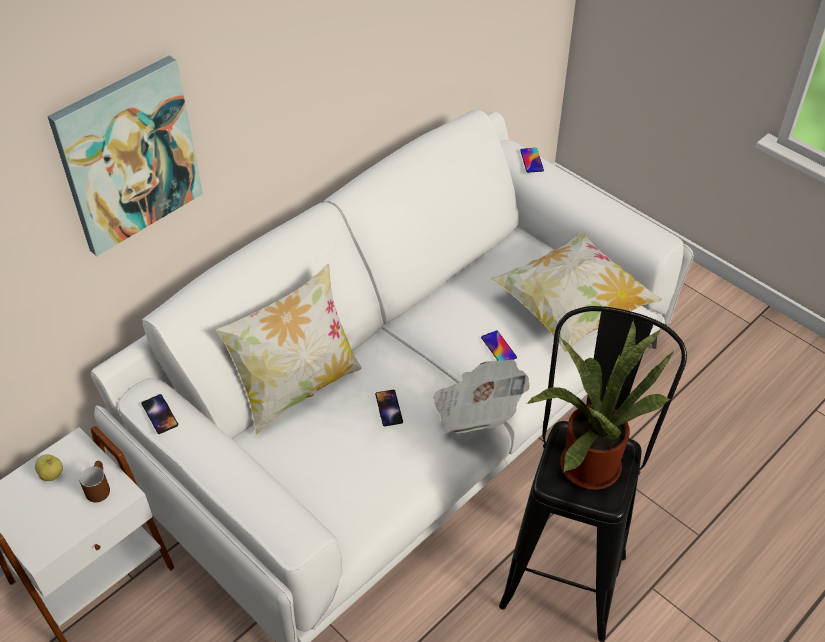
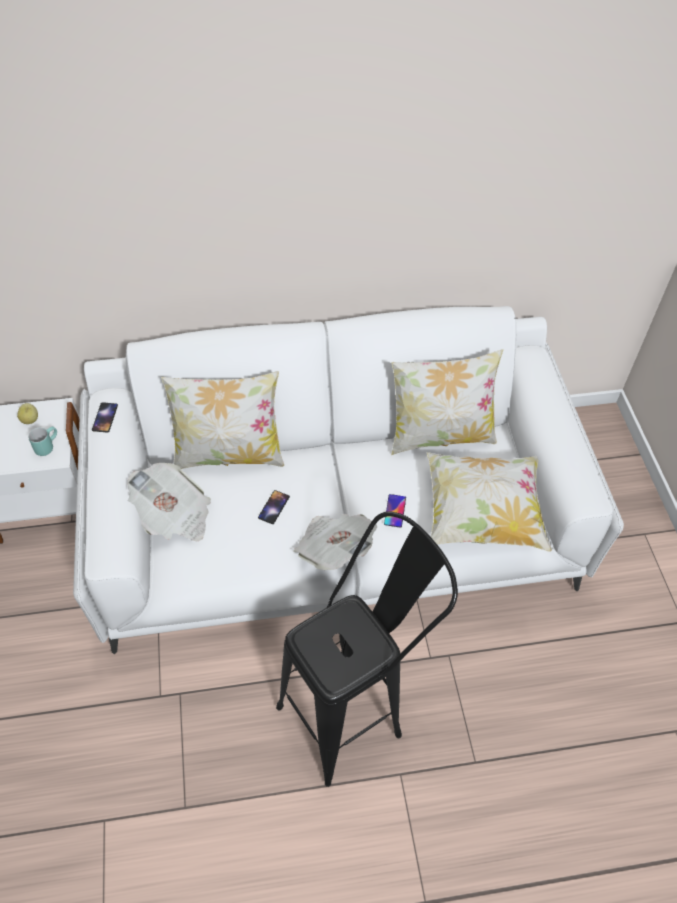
camera: 35 degrees right, 5 degrees up
(97, 488) = (46, 446): brown mug -> turquoise mug
(128, 155) = (141, 214): picture -> none
(299, 473) = (173, 516): none -> newspaper
(475, 264) = (440, 436): none -> pillow
(531, 160) = (542, 374): phone -> none
(586, 461) = (345, 640): potted plant -> none

